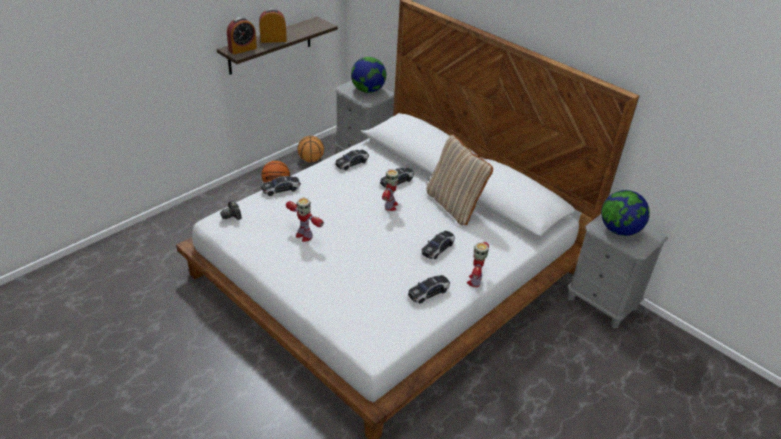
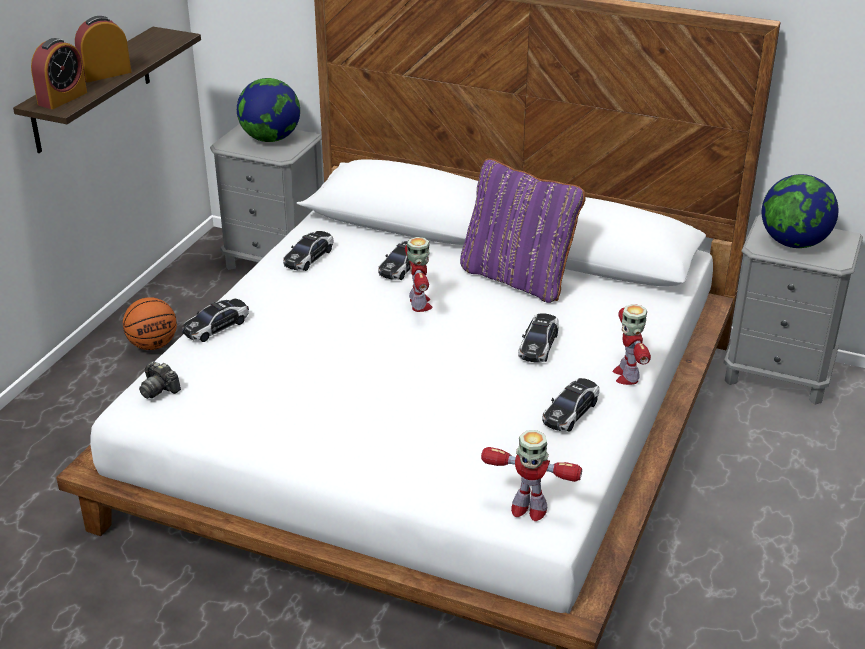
camera: 20 degrees left, 5 degrees down
(304, 235) = (308, 386): toy robot -> toy robot (528, 509)
(311, 160) = (188, 288): basketball -> none
(454, 205) = (518, 278): beige pillow -> purple pillow

